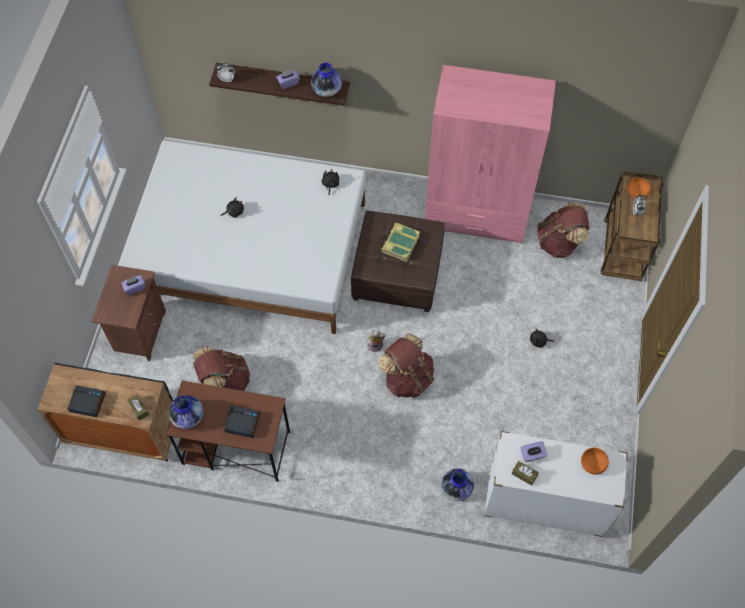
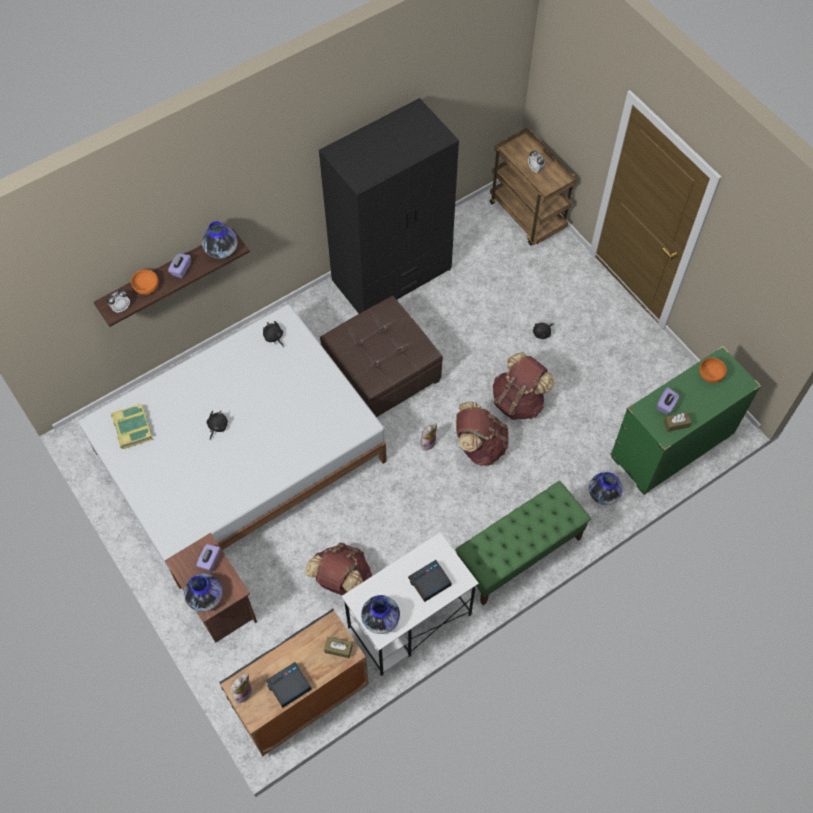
camera: 45 degrees left, 0 degrees up
(59, 380) = (242, 692): none -> plush toy
(108, 307) = (205, 597): none -> vase
(235, 448) = (409, 621): brown desk -> white desk
(352, 473) = (518, 554): none -> green bench
(400, 243) = (378, 340): book -> book (132, 428)
(476, 215) = (392, 275): pink wardrobe -> black wardrobe
(544, 502) = (671, 446): white dresser -> green dresser
(559, 242) = (476, 246): brown backpack -> brown backpack (518, 401)
(637, 192) = (520, 154): orange bowl -> orange bowl (146, 287)

